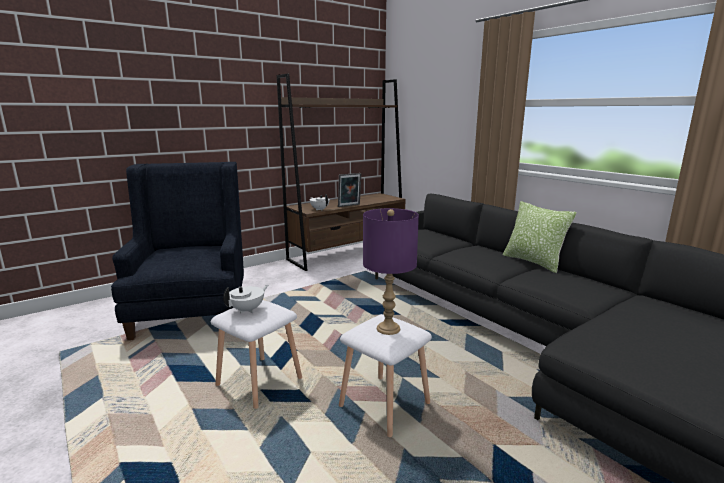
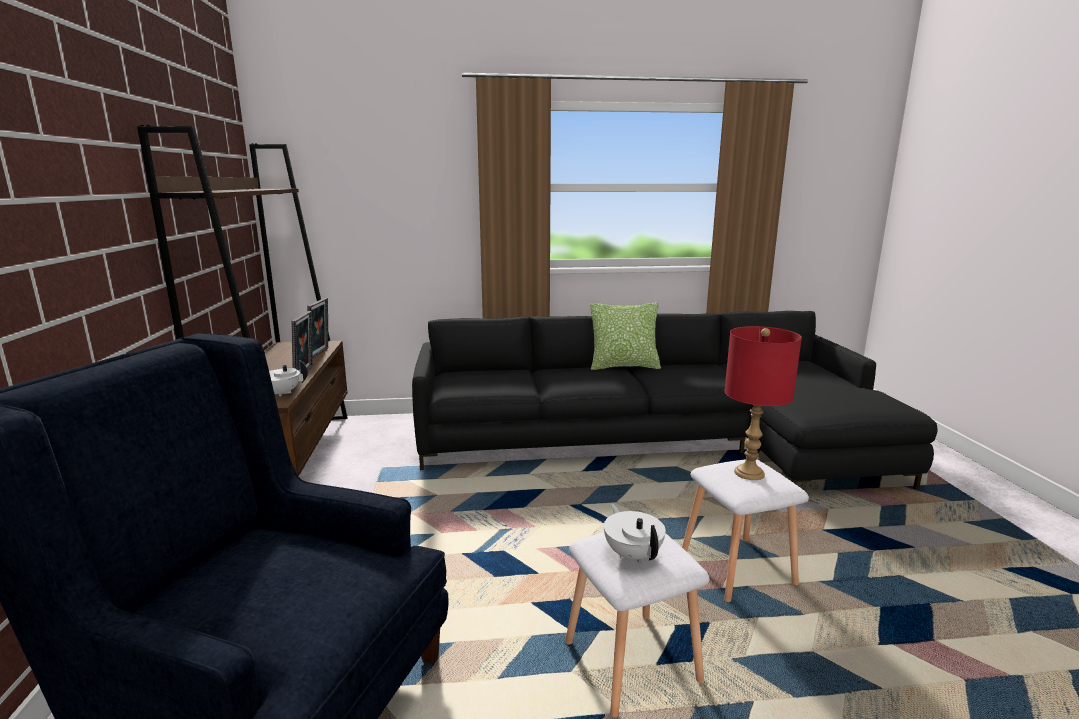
camera: 60 degrees left, 0 degrees up
(379, 201) = (321, 353): none -> picture frame
(388, 329) = (749, 473): purple table lamp -> red table lamp

